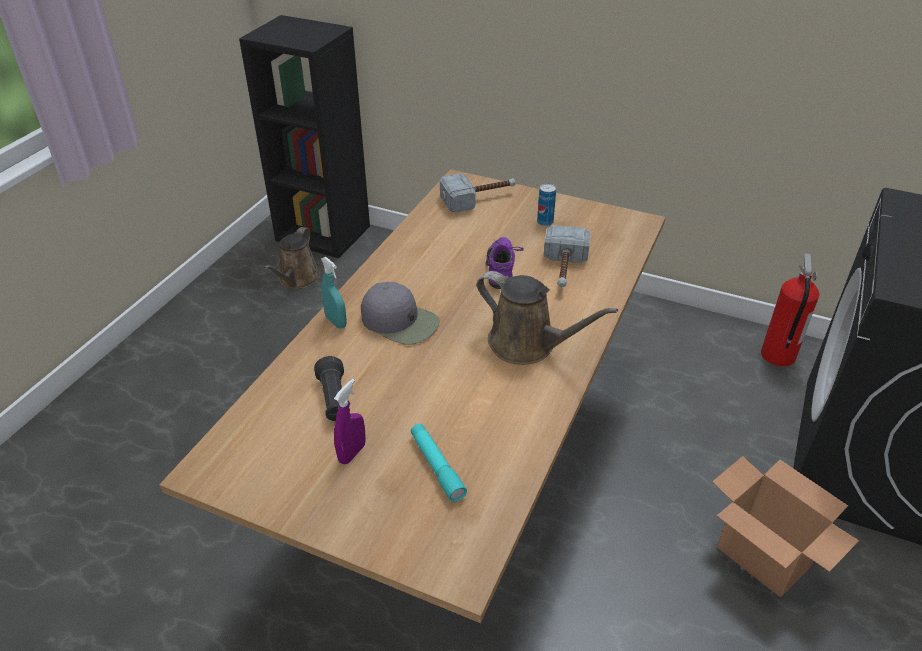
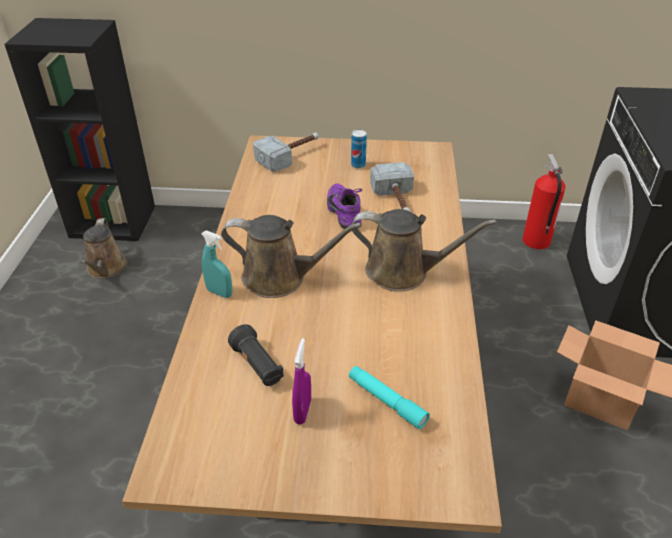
camera: 20 degrees left, 0 degrees up
(400, 321) = (280, 278): grey cap -> brown watering can

